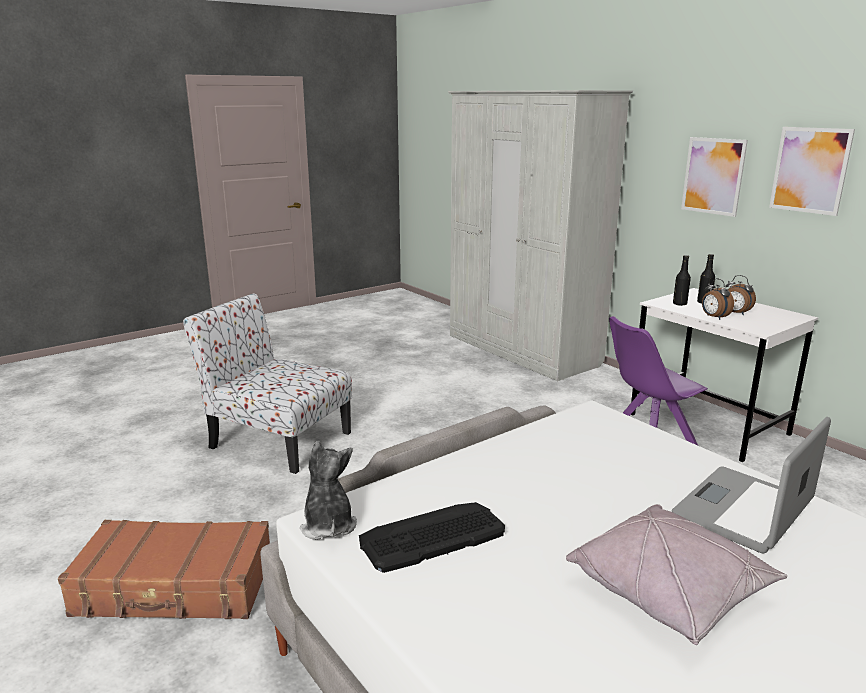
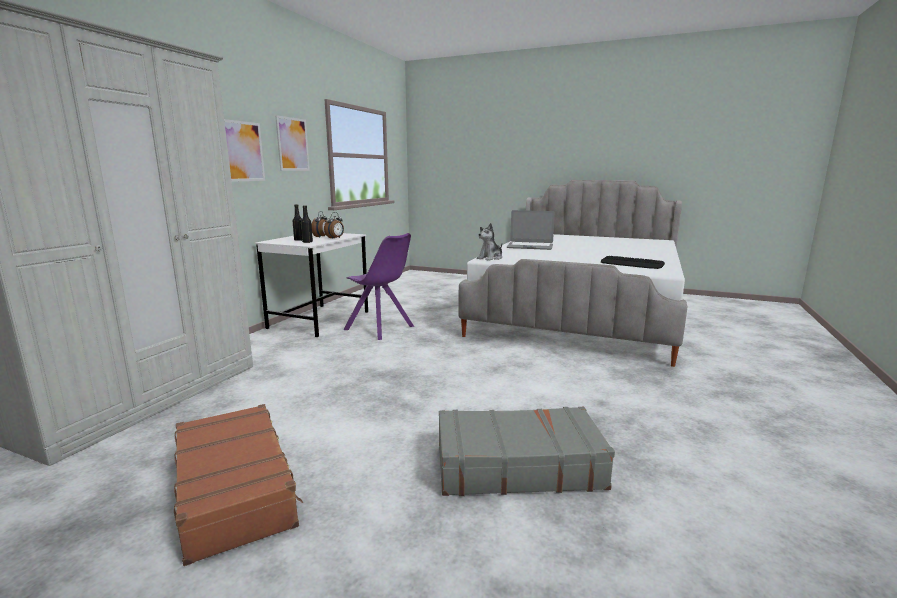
camera: 120 degrees left, 5 degrees down
(175, 587) = (715, 410): brown suitcase -> brown suitcase (236, 489)
(277, 439) = (517, 465): chair -> grey suitcase
(328, 525) = (665, 272): plush toy -> plush toy (490, 258)
(670, 590) = (590, 249): purple pillow -> none

